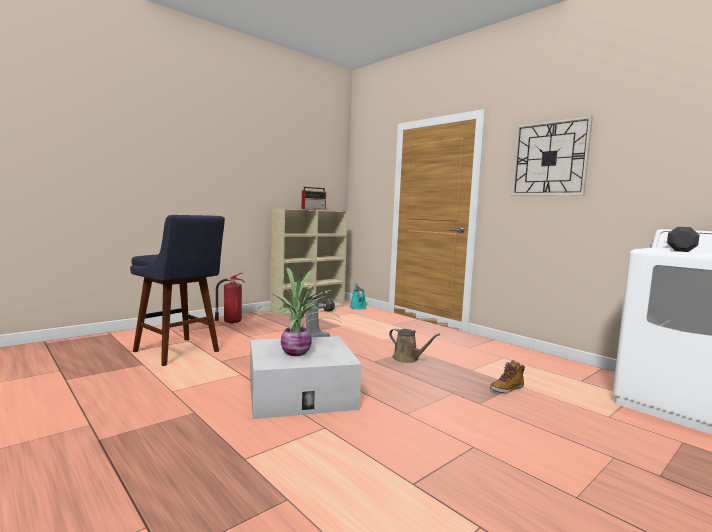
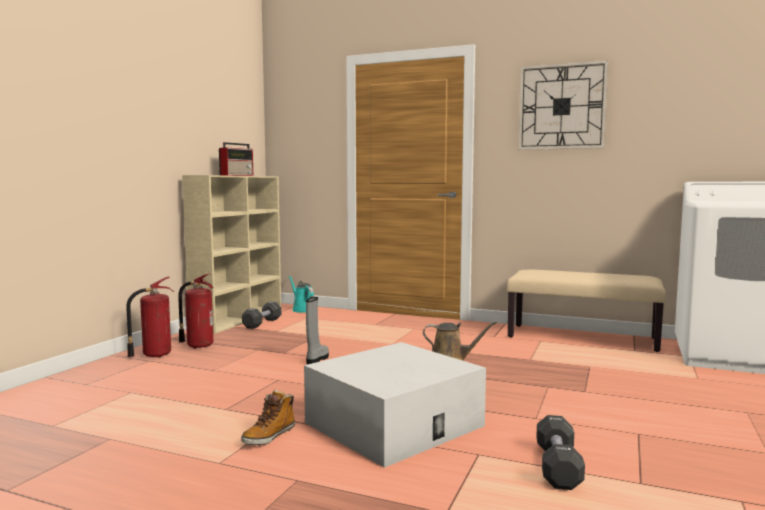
camera: 25 degrees left, 0 degrees up
(179, 352) = (142, 411): blue stool -> none
(262, 320) = (198, 346): none -> fire extinguisher
(297, 352) = (393, 369): potted plant -> none
(506, 389) = (587, 372): boot -> boot (269, 436)
(546, 361) = (582, 337): none -> beige bench
(680, 250) = (726, 201): black dumbbell -> black dumbbell (558, 467)

